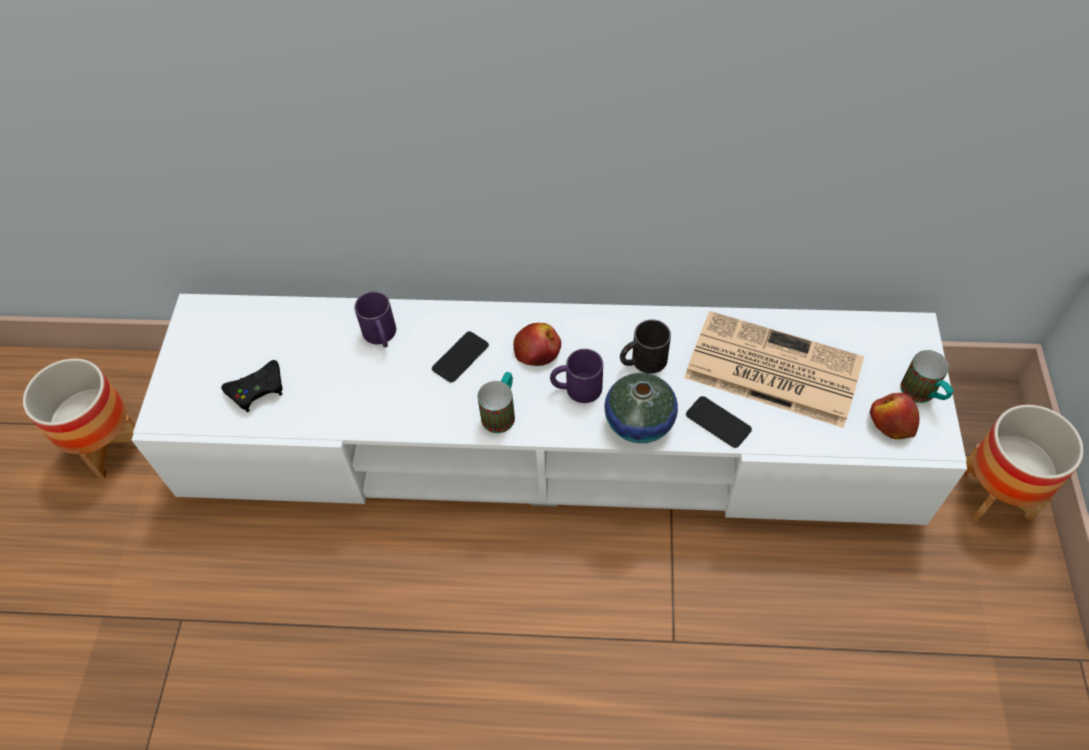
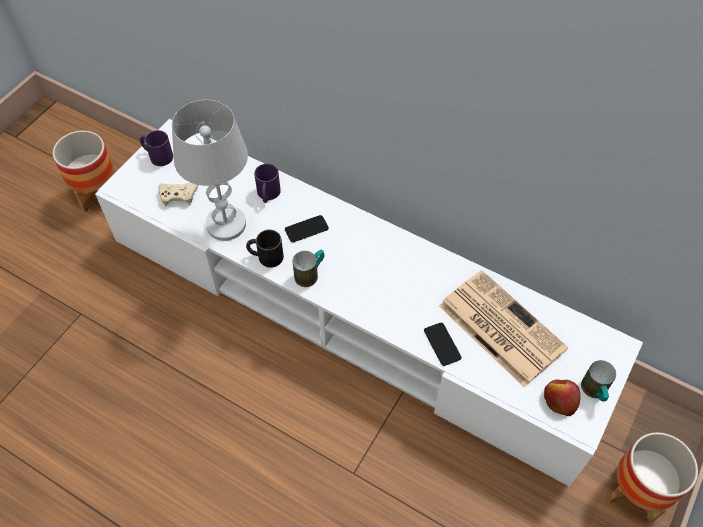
camera: 25 degrees right, 0 degrees up
(257, 389) = (178, 195): black game controller -> beige game controller
(348, 399) = (226, 225): none -> white table lamp
(538, 350) = (356, 246): apple -> none
(576, 388) = (365, 280): purple mug -> purple mug (157, 155)
(639, 422) = (391, 320): vase -> none
(642, 361) = (418, 283): black mug -> black mug (265, 256)

